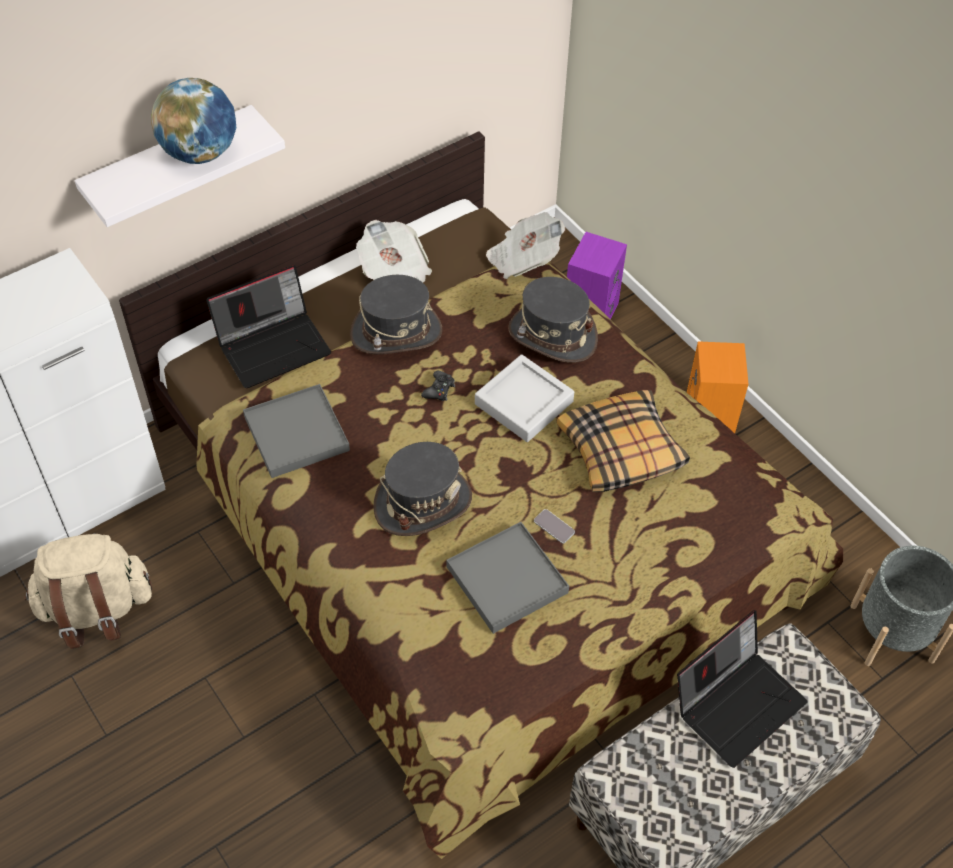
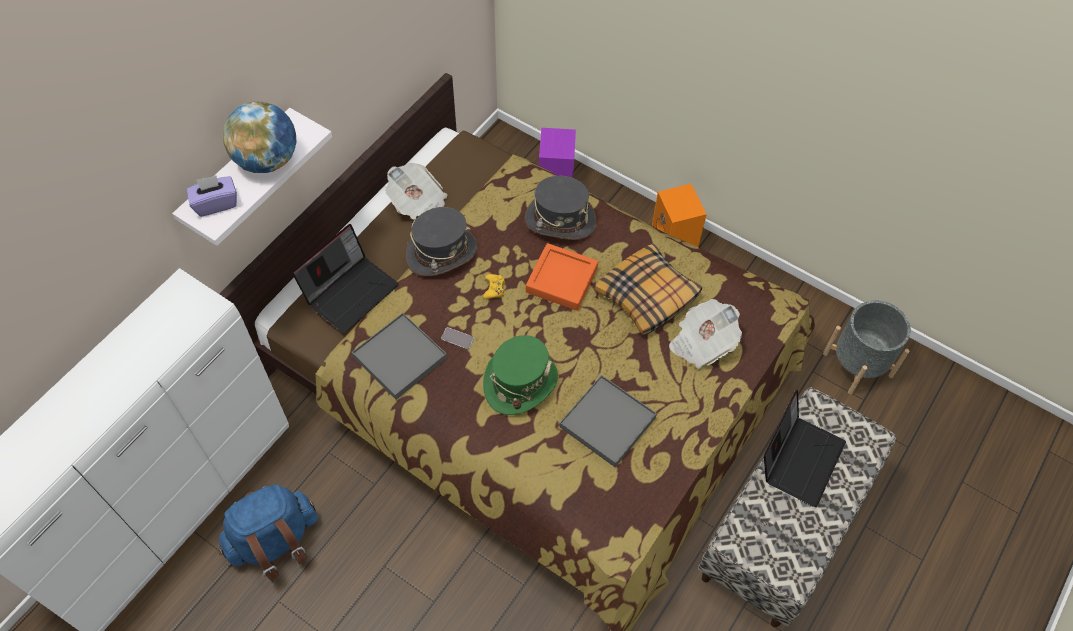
camera: 20 degrees left, 5 degrees up
(96, 609) = (275, 541): beige backpack -> blue backpack
(124, 182) = (216, 203): none -> purple tissue box
(423, 502) = (520, 382): grey hat -> green hat
(439, 390) = (494, 289): black game controller -> yellow game controller
(523, 259) = (513, 165): newspaper -> newspaper (702, 343)
(524, 403) = (561, 280): grey tray -> orange tray
(554, 527) = (624, 370): phone -> phone (457, 338)

